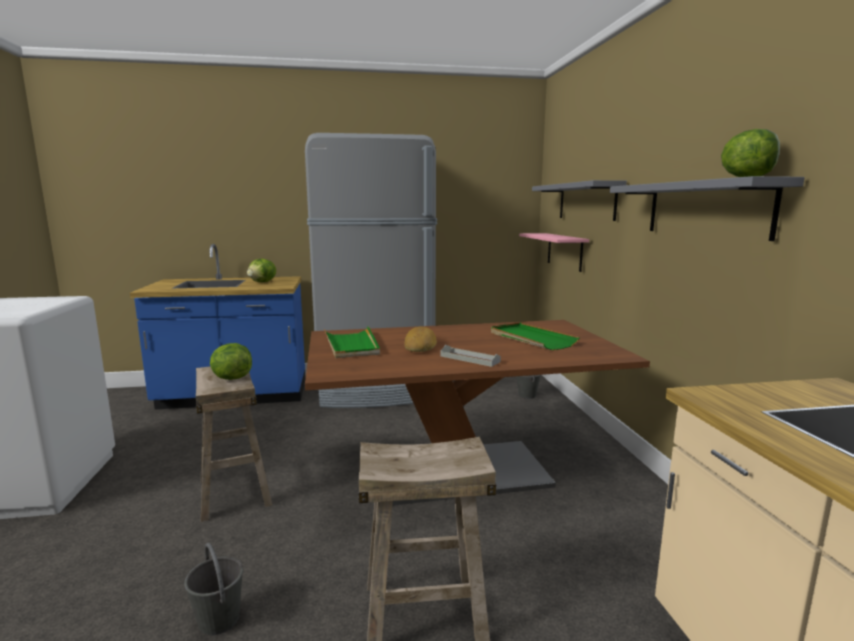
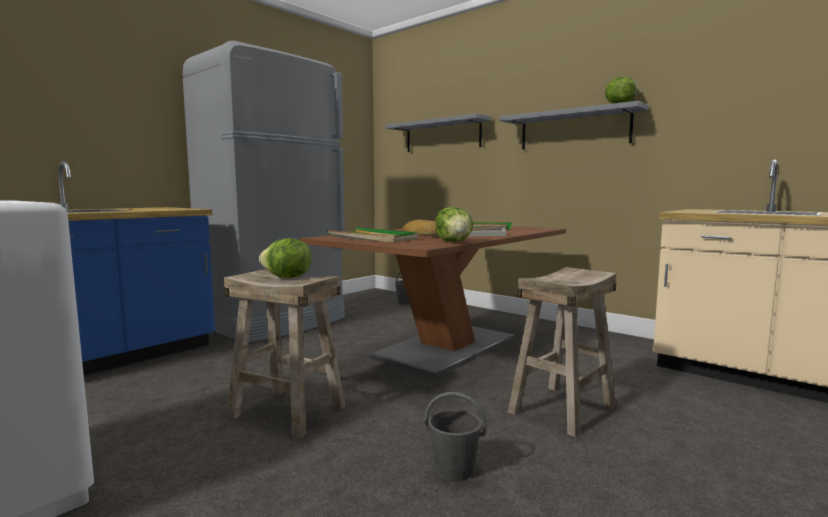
camera: 40 degrees left, 5 degrees down
(262, 282) = (147, 209): lettuce -> lettuce (454, 242)
(564, 251) = (416, 178): pink shelf -> none

